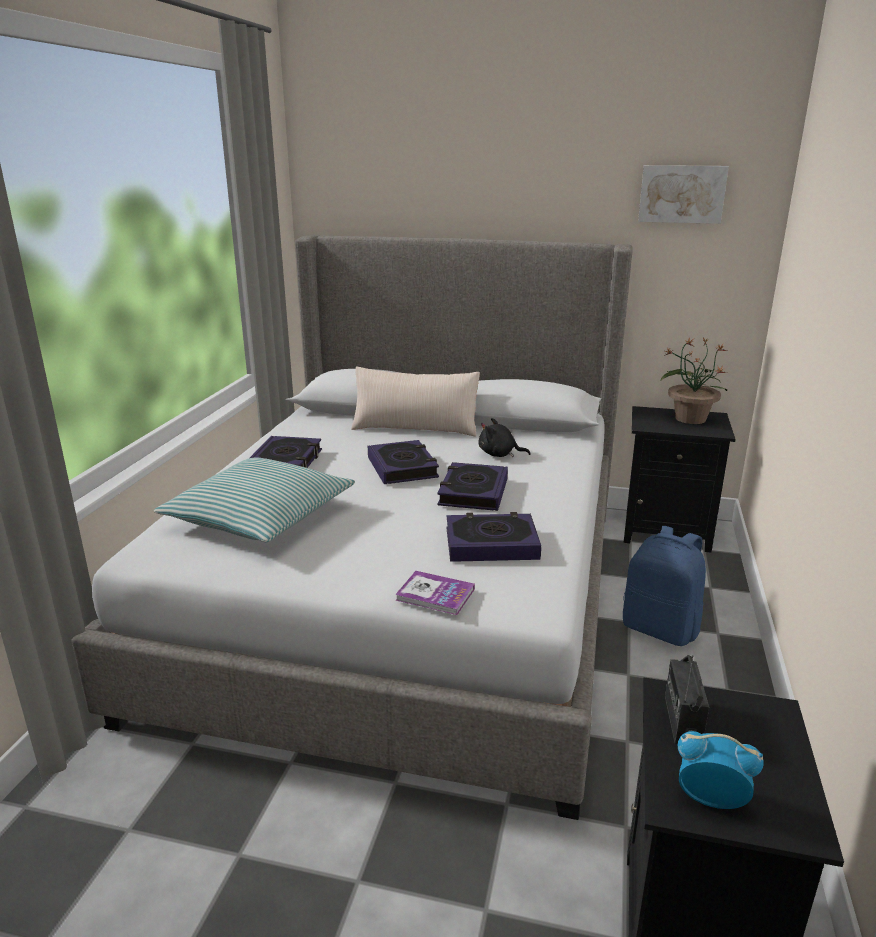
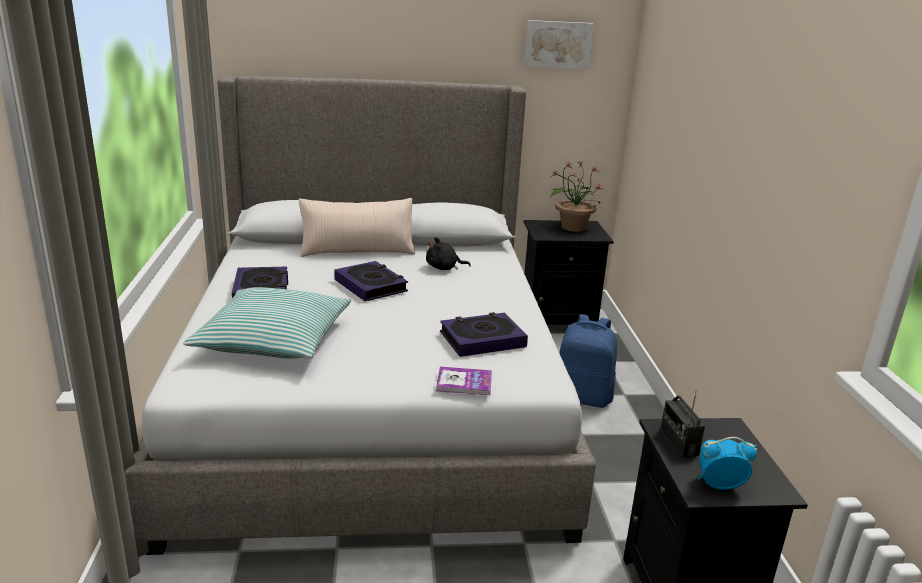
camera: 20 degrees left, 0 degrees up
(473, 492) = (442, 301): book -> none

